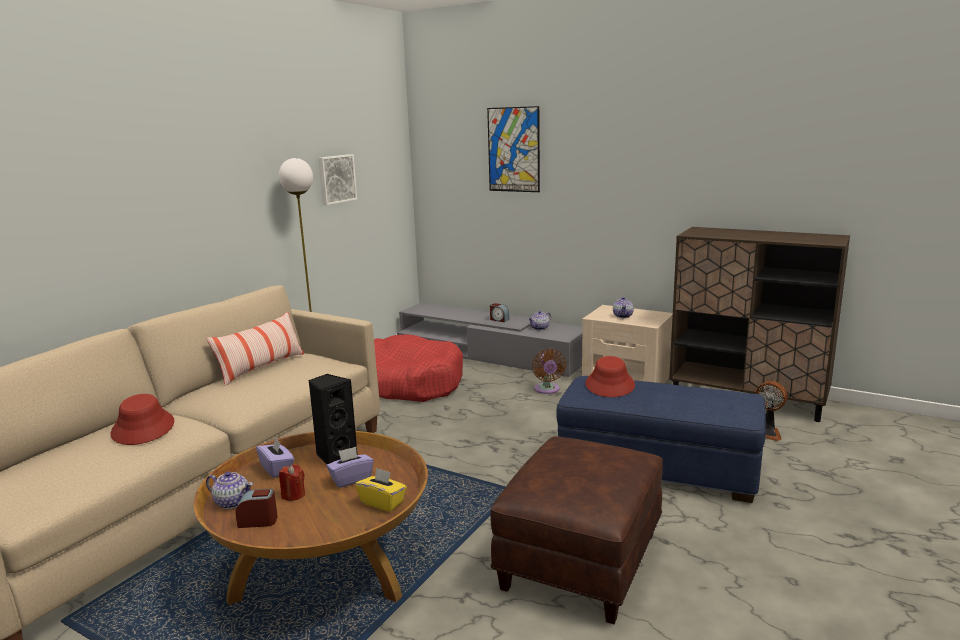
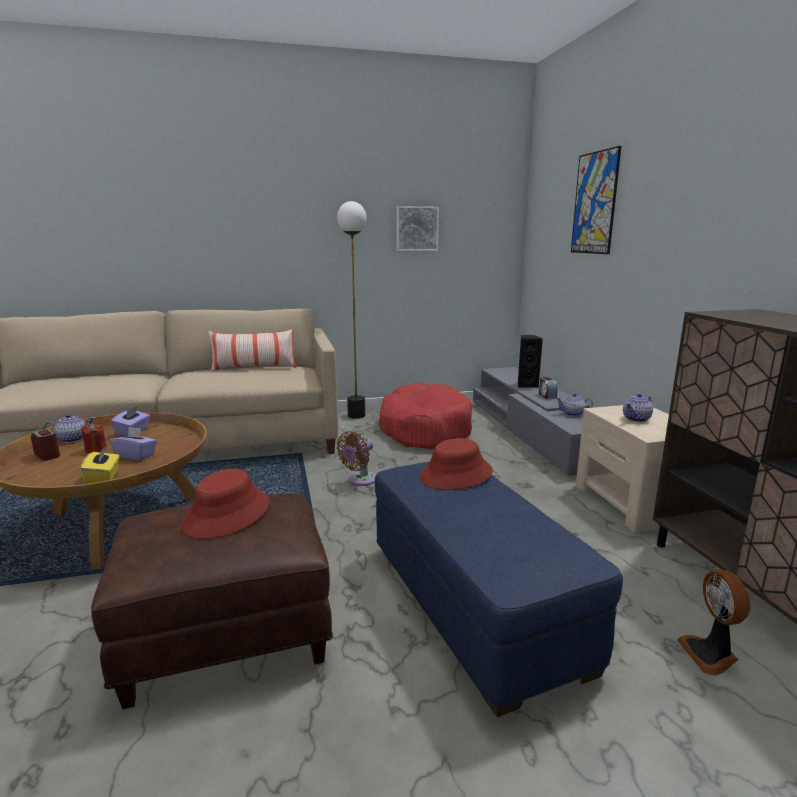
camera: 45 degrees right, 0 degrees up
(143, 428) = (116, 378): red hat -> red hat (227, 514)
(232, 502) = (72, 439): teapot -> teapot turned 90 degrees counterclockwise
(335, 456) = (171, 438): black speaker -> black speaker (526, 385)
(547, 390) = (524, 479): brown fan -> brown fan (360, 480)

